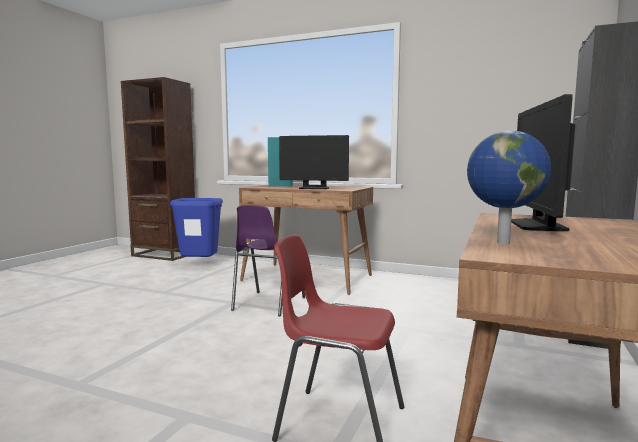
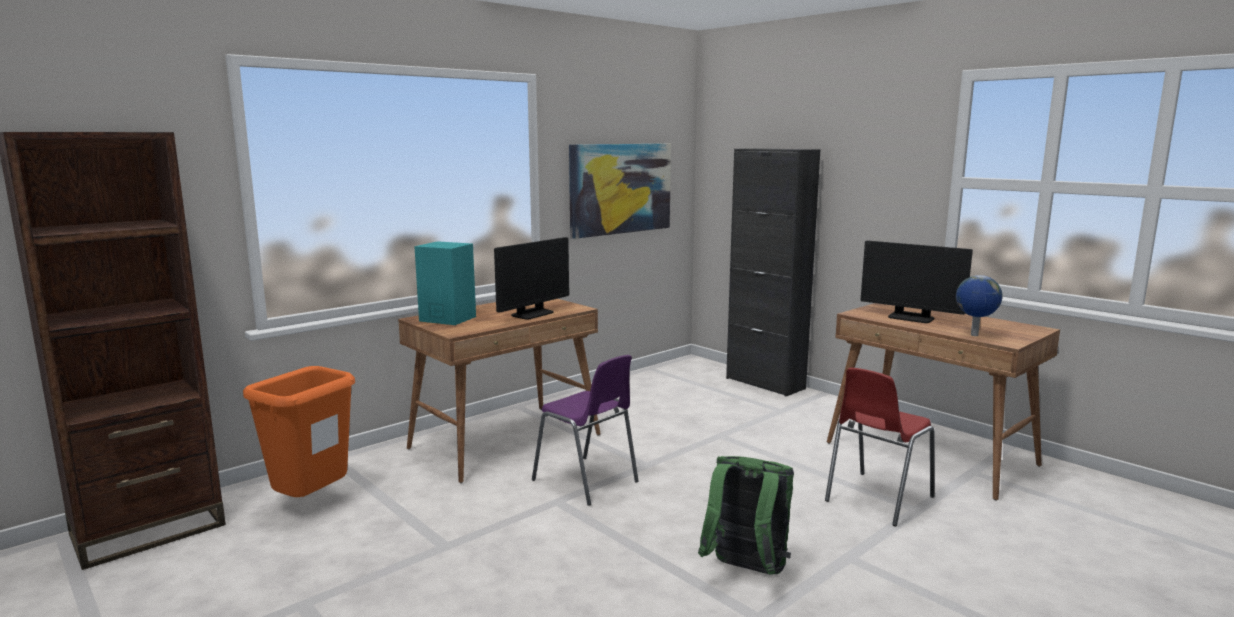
camera: 65 degrees left, 5 degrees up
(150, 371) = (745, 571): none -> green backpack
(199, 265) = (313, 503): blue trash can -> orange trash can
(489, 110) = (620, 188): none -> picture

